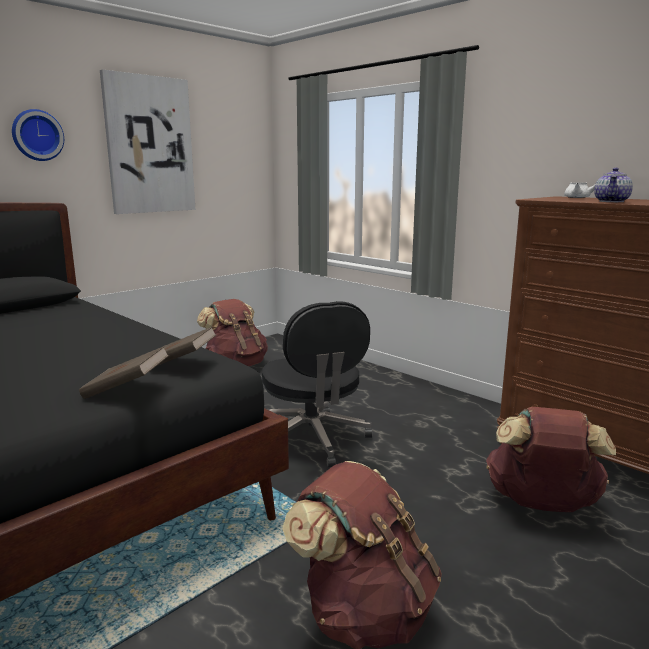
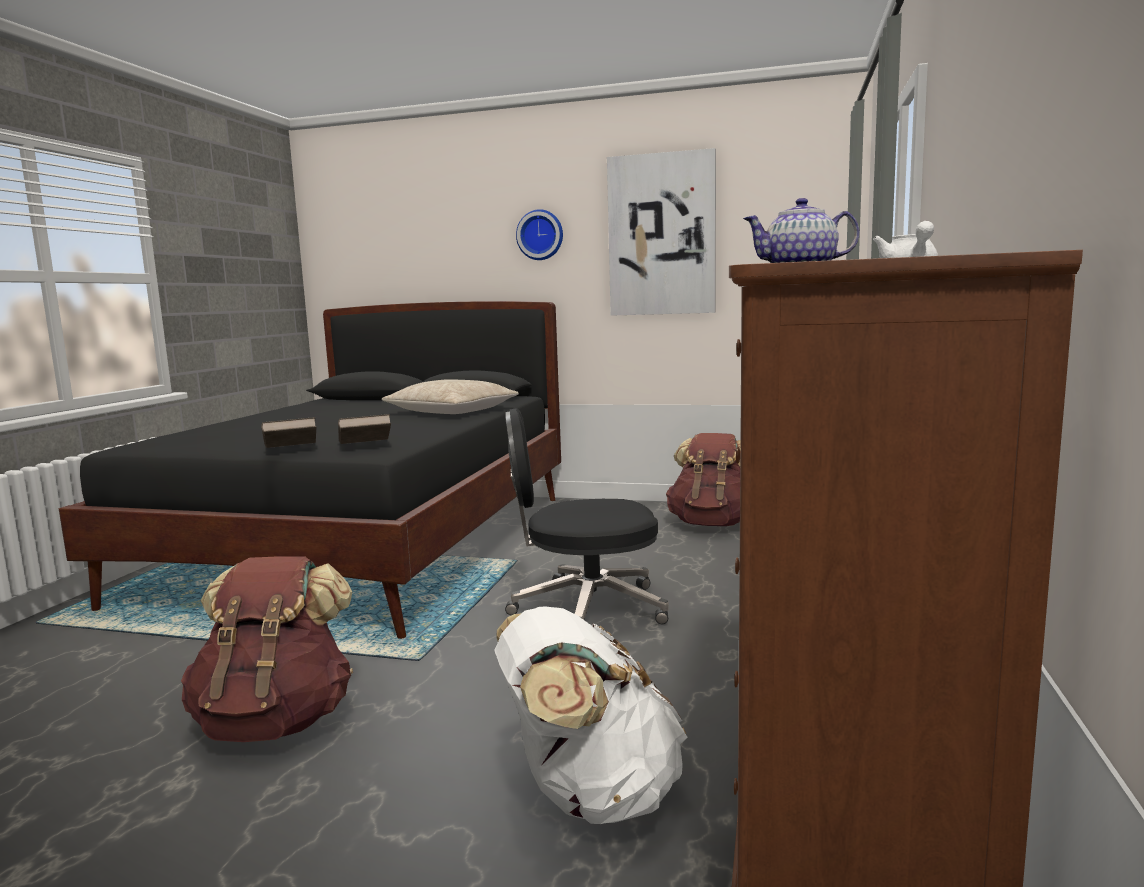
camera: 60 degrees right, 5 degrees down
(73, 321) = (452, 411): none -> beige pillow
(313, 439) = (585, 609): black office chair -> black office chair turned 45 degrees clockwise
(542, 504) = (590, 795): brown backpack -> white backpack

